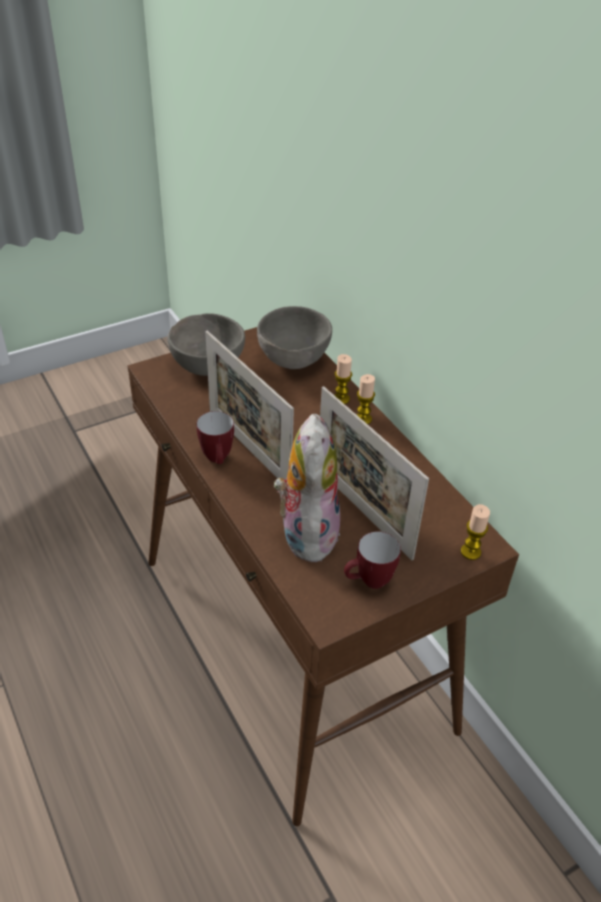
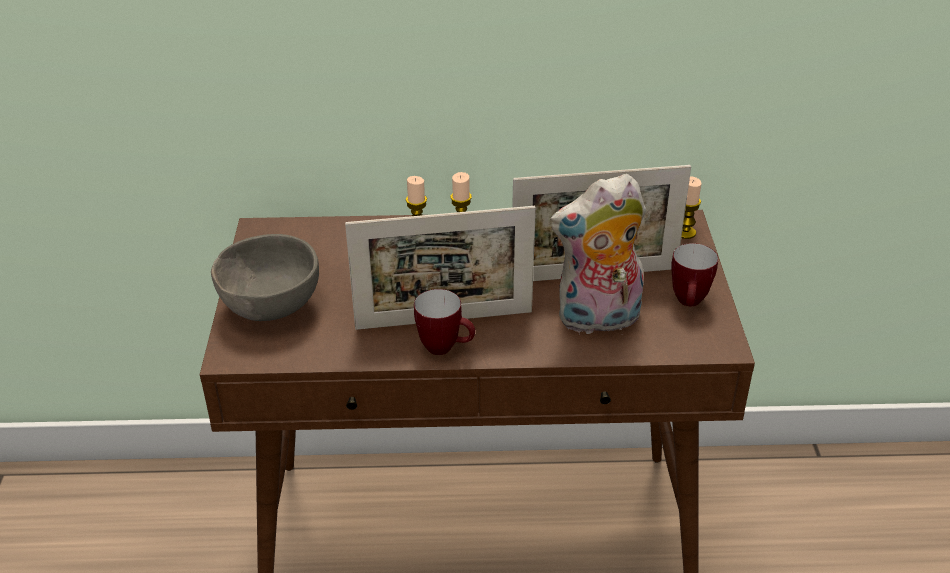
camera: 60 degrees left, 5 degrees down
(292, 359) = (320, 241): grey bowl -> none
(306, 531) = (598, 320): plush toy -> plush toy turned 45 degrees counterclockwise

